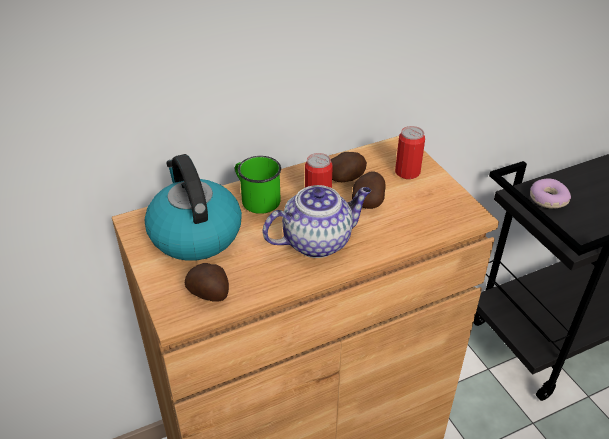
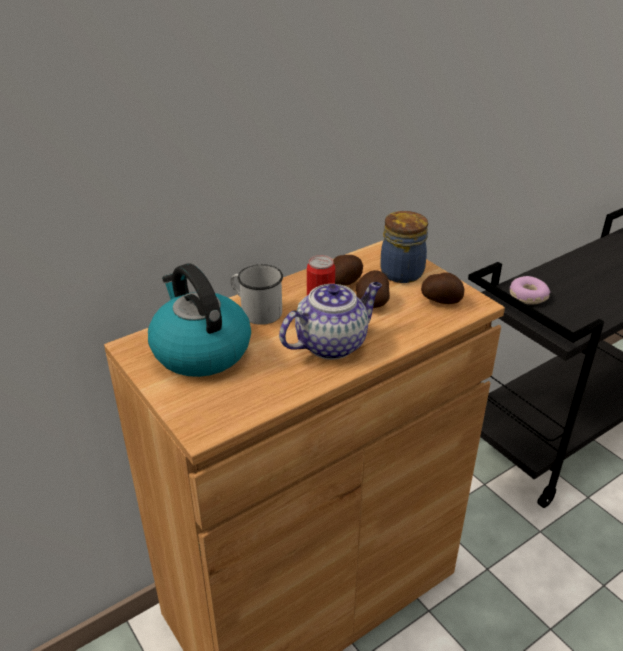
camera: 10 degrees left, 5 degrees down
(210, 294) = (233, 405): potato -> potato (441, 301)
(256, 198) = (256, 311): green mug -> white mug
(407, 172) = (402, 272): can -> jar

